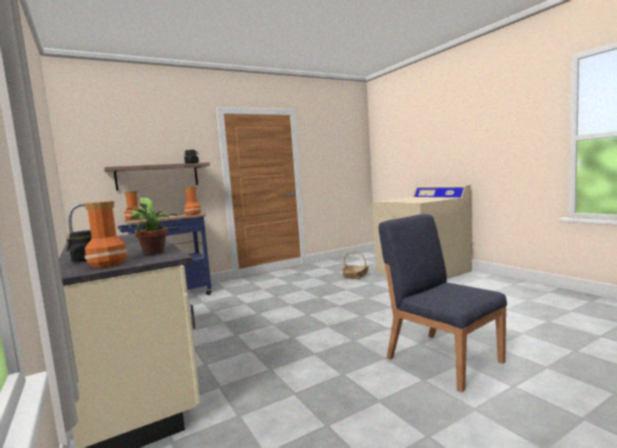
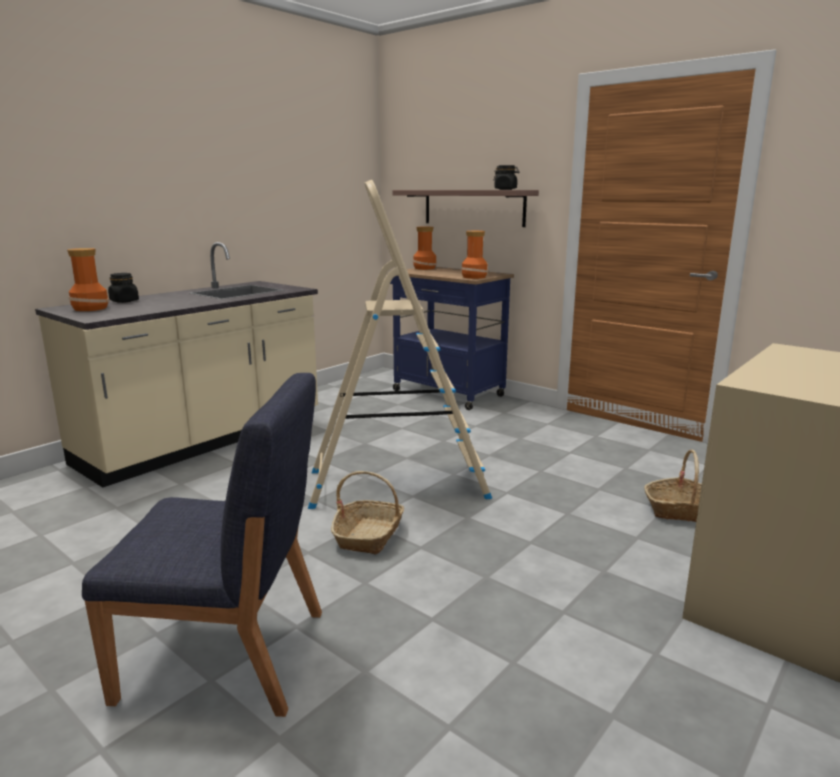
camera: 70 degrees right, 10 degrees up
(154, 252) = (136, 310): potted plant -> none
(291, 316) = (399, 484): none -> beige step ladder
(343, 325) = (369, 535): none -> basket
(443, 359) = (227, 656): blue chair -> blue chair turned 60 degrees clockwise

